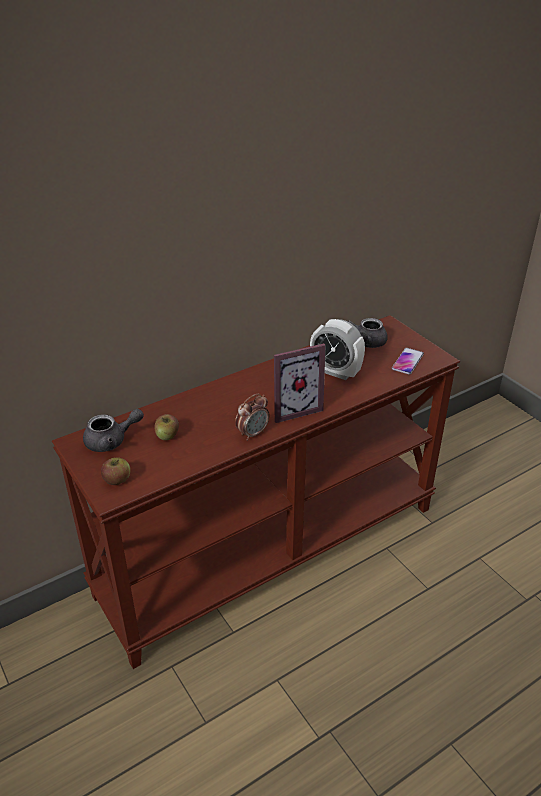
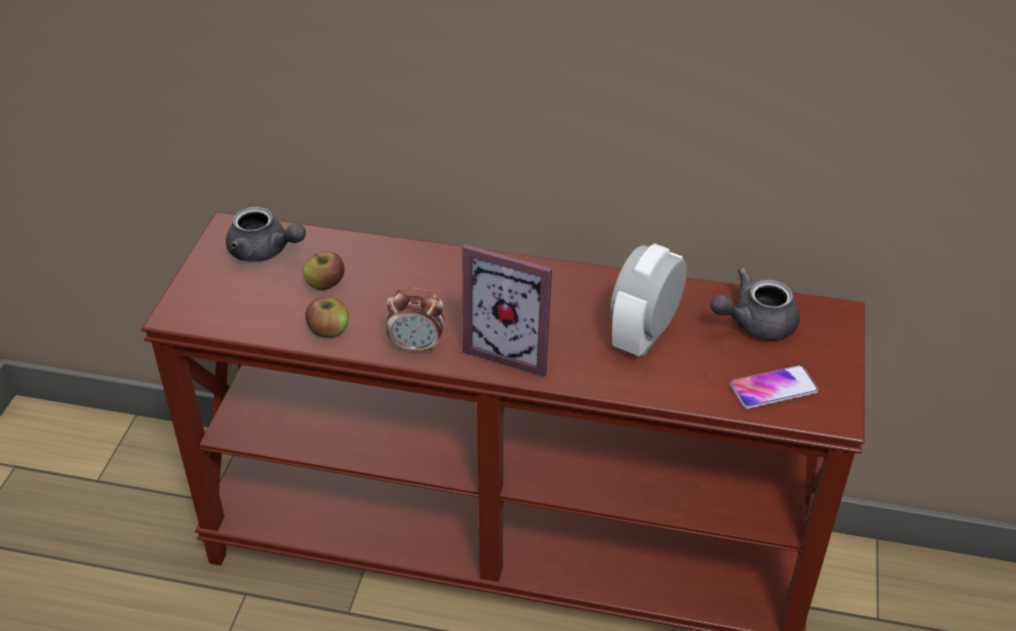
camera: 45 degrees right, 5 degrees up
(117, 479) = (208, 300): apple -> apple (329, 330)
(335, 371) = (644, 335): alarm clock -> alarm clock turned 45 degrees clockwise

